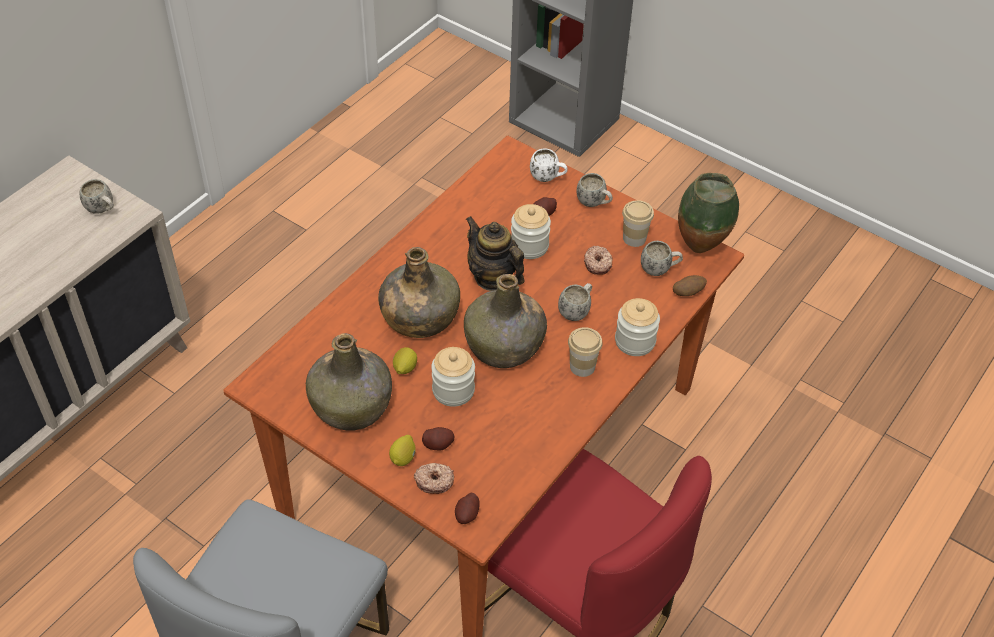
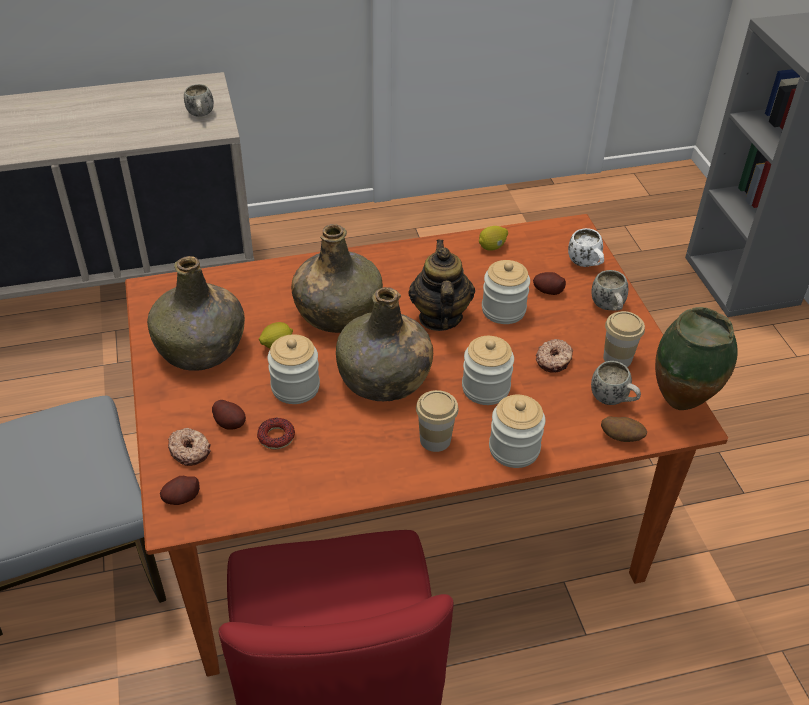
camera: 40 degrees right, 5 degrees down
(403, 458) = (189, 415): lemon -> lemon (492, 247)
(480, 433) = (276, 437): none -> donut
(576, 311) = (485, 388): white mug -> jar

